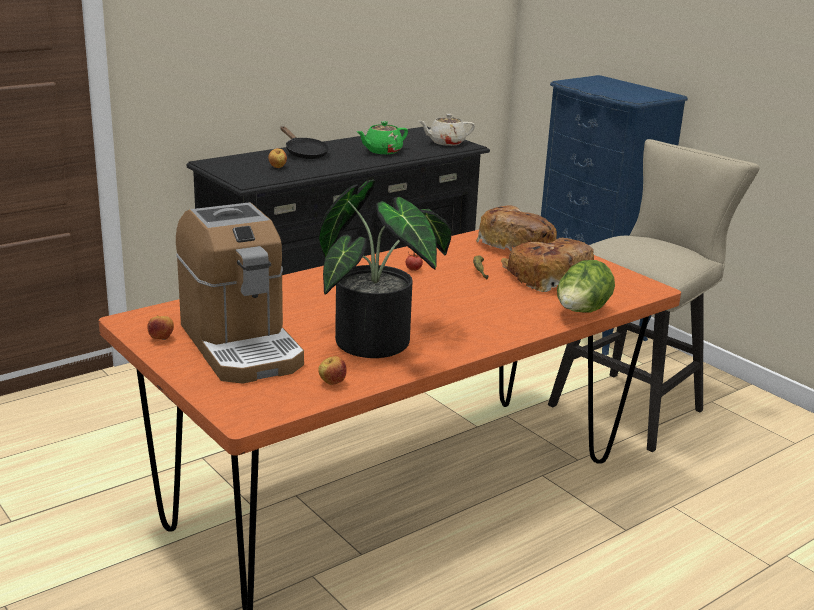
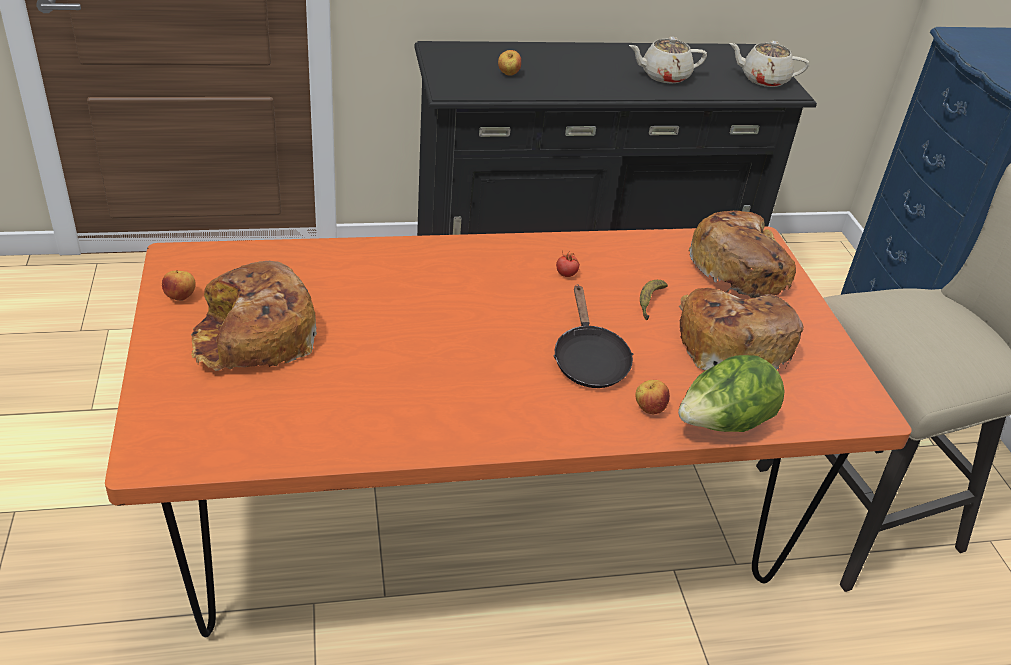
camera: 25 degrees right, 15 degrees up
(241, 345) = (253, 336): coffee machine -> bread
(304, 153) = (563, 58): black frying pan -> black frying pan (589, 360)
(332, 383) = (295, 437): apple -> apple (649, 409)
(382, 151) = (664, 76): green teapot -> beige teapot
(382, 342) = (415, 388): potted plant -> none

